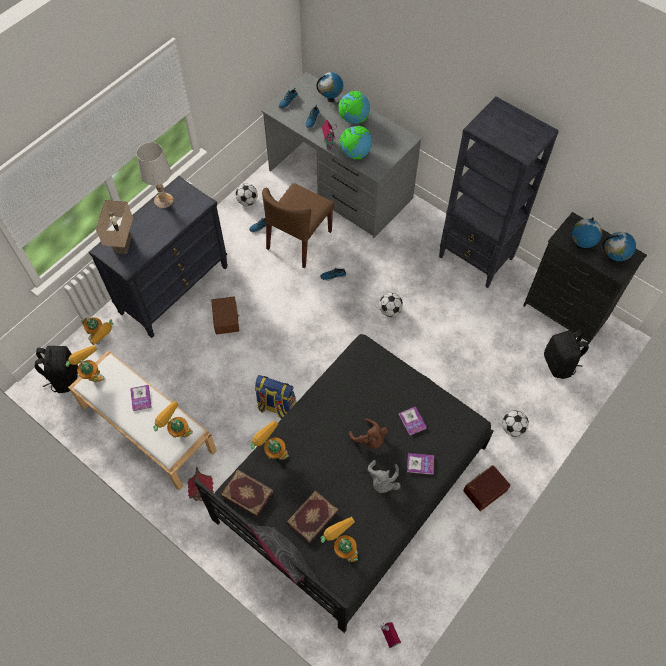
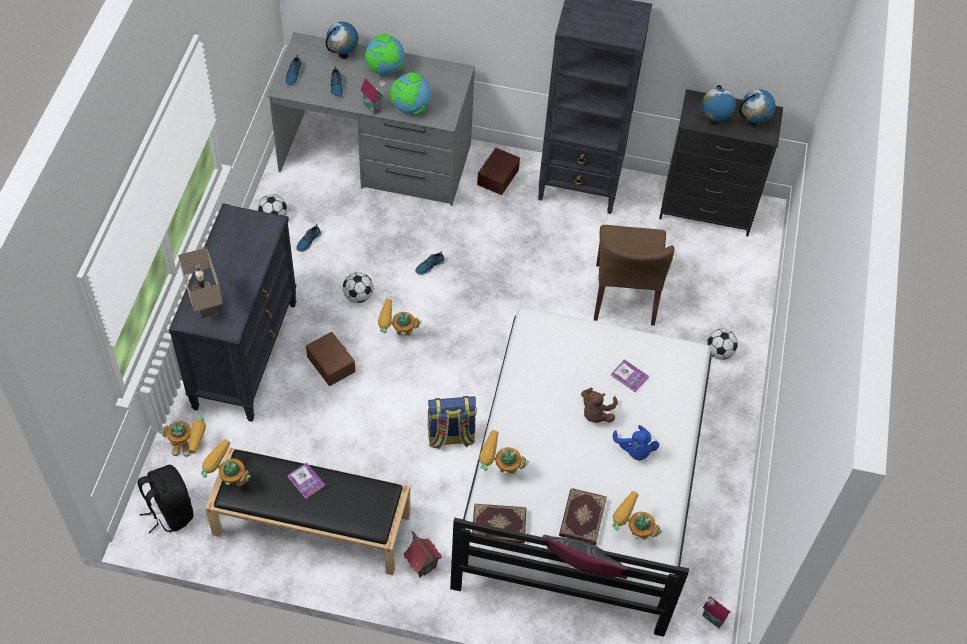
camera: 30 degrees left, 5 degrees down
(146, 428) = (310, 524): white bench -> black bench
(163, 200) = (223, 238): white table lamp -> none
(177, 432) = (373, 499): toy robot -> toy robot (396, 335)
(299, 240) = (365, 240): brown chair -> brown chair (624, 294)
(351, 482) = (582, 480): black bed -> white bed
(370, 439) = (596, 413): brown plush toy -> brown plush toy turned 90 degrees clockwise
(383, 481) = (634, 450): grey plush toy -> blue plush toy
(390, 311) = (517, 280): football -> football (358, 296)
(420, 464) = (662, 416): book -> none
(484, 489) = (725, 427): brown storage box -> brown storage box (497, 176)
(559, 364) = (730, 266): black backpack -> none

